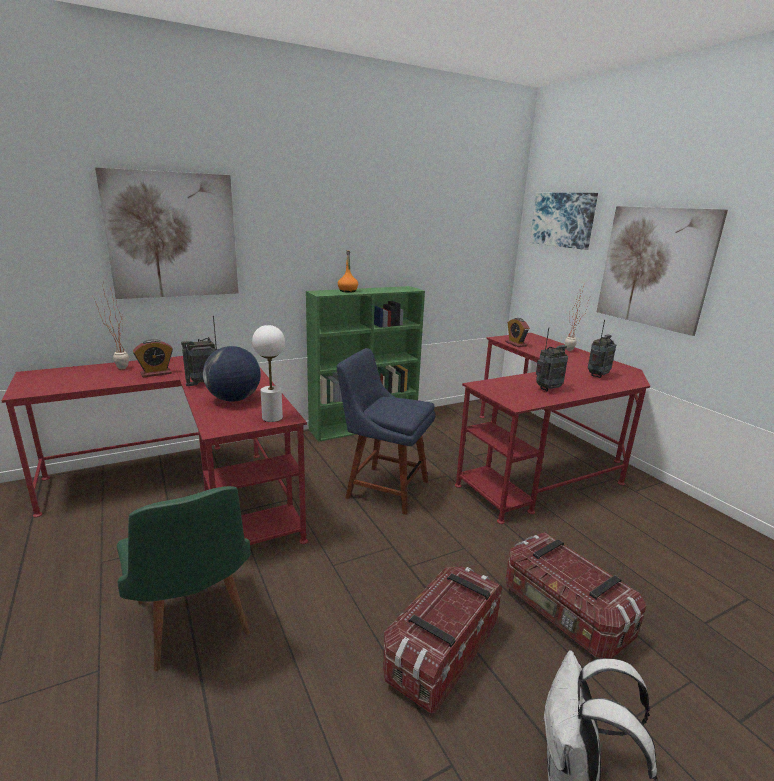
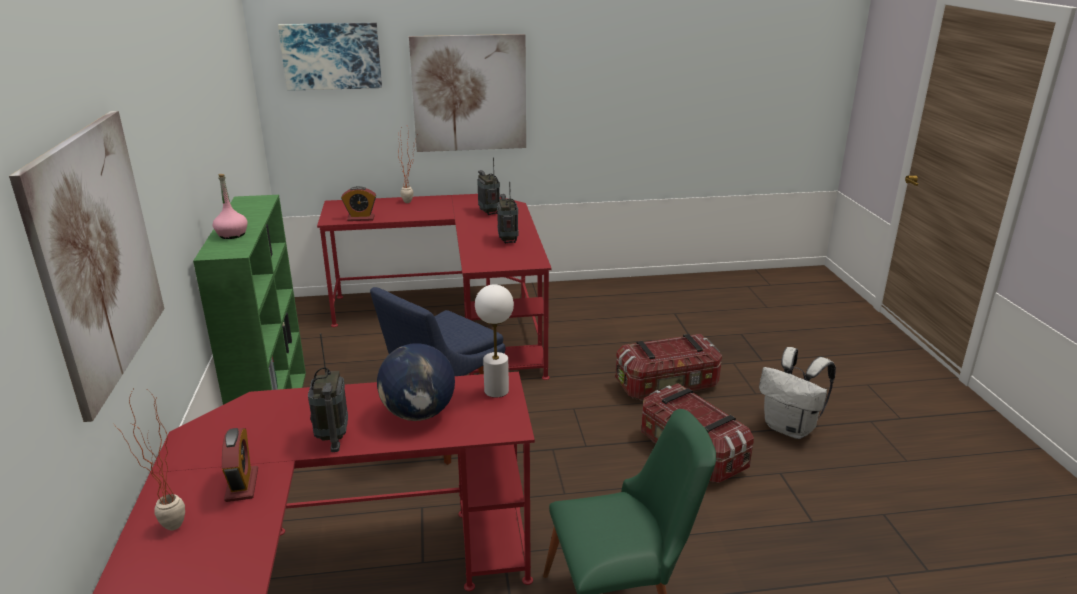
camera: 70 degrees left, 5 degrees up
(348, 291) = (232, 234): orange bottle -> pink bottle

